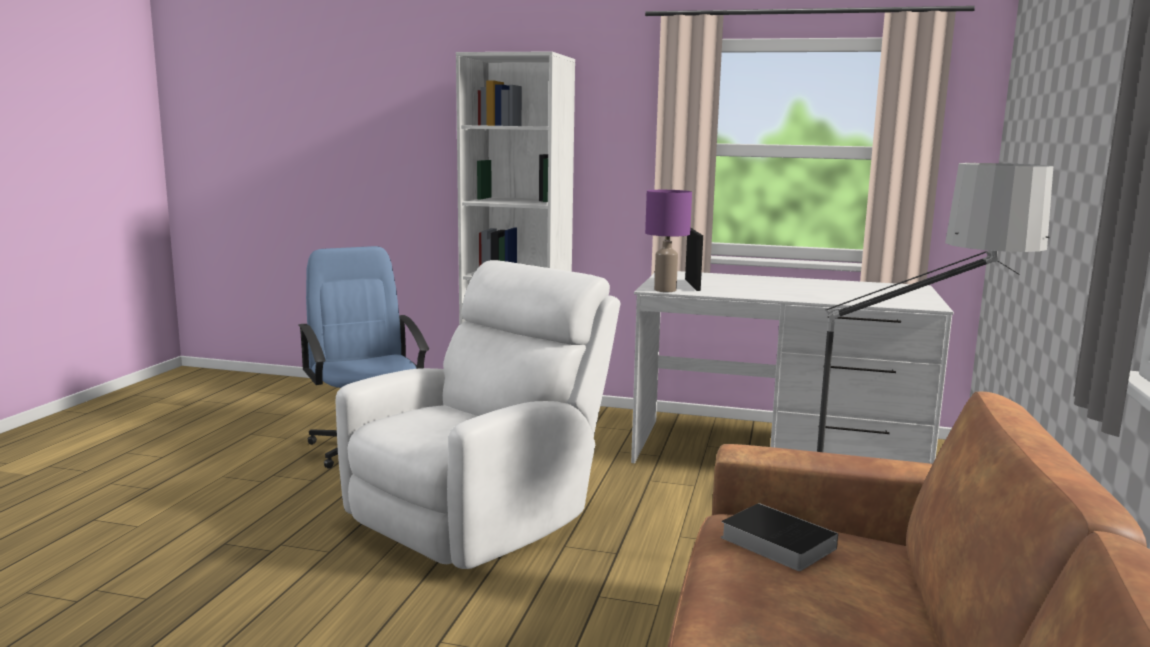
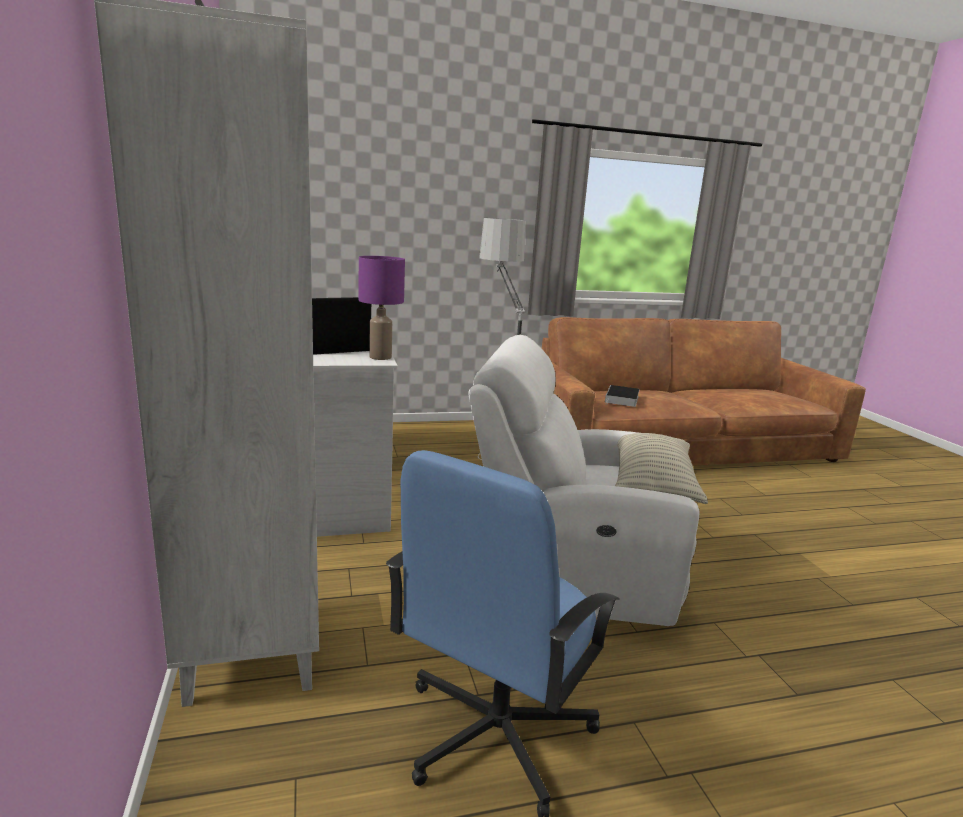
camera: 120 degrees left, 5 degrees up
(433, 436) = (652, 485): none -> pillow

